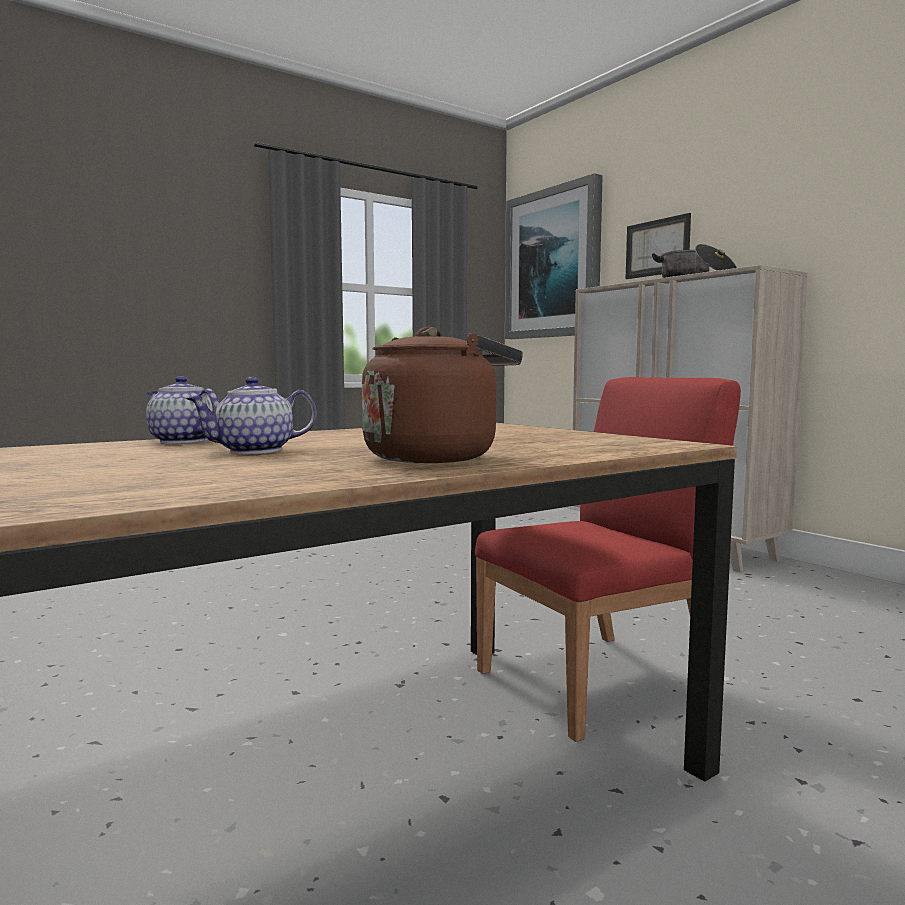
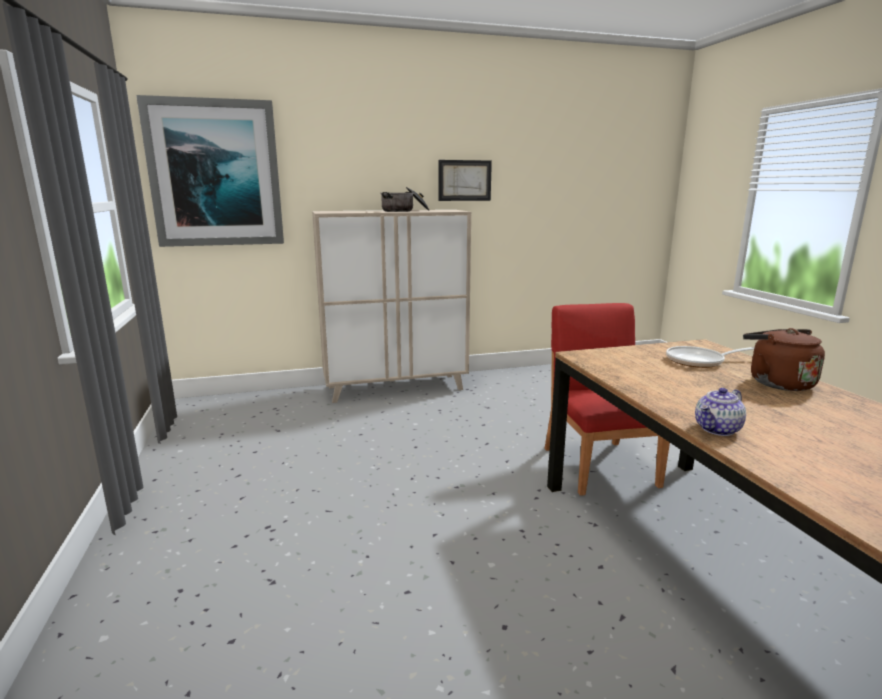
camera: 70 degrees left, 10 degrees up
(254, 451) = (767, 412): teapot -> none
(529, 442) = (699, 361): none -> frying pan
(657, 247) = (339, 177): picture -> picture (464, 180)

